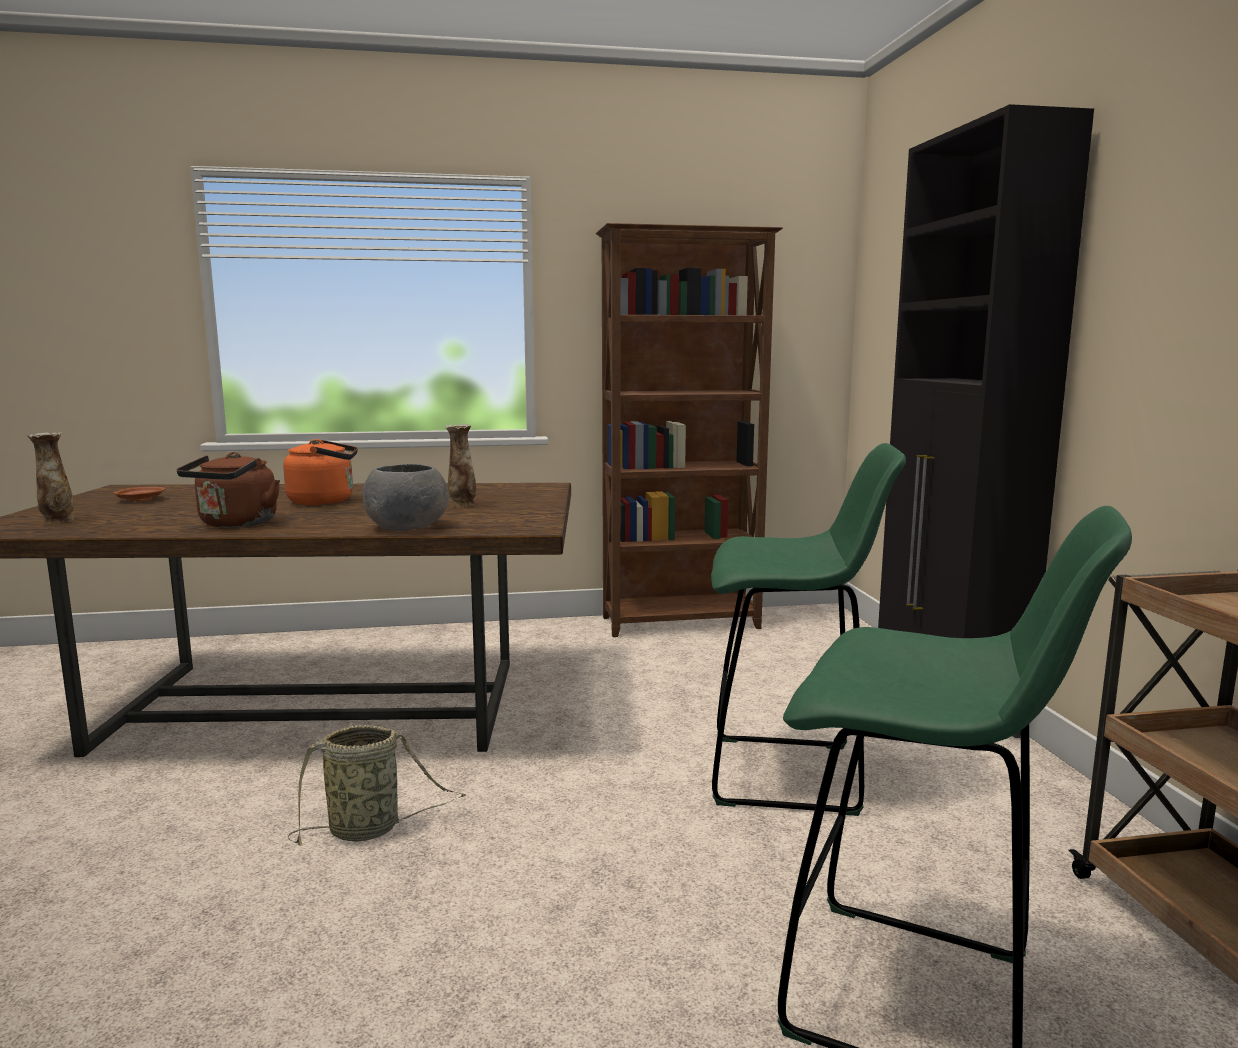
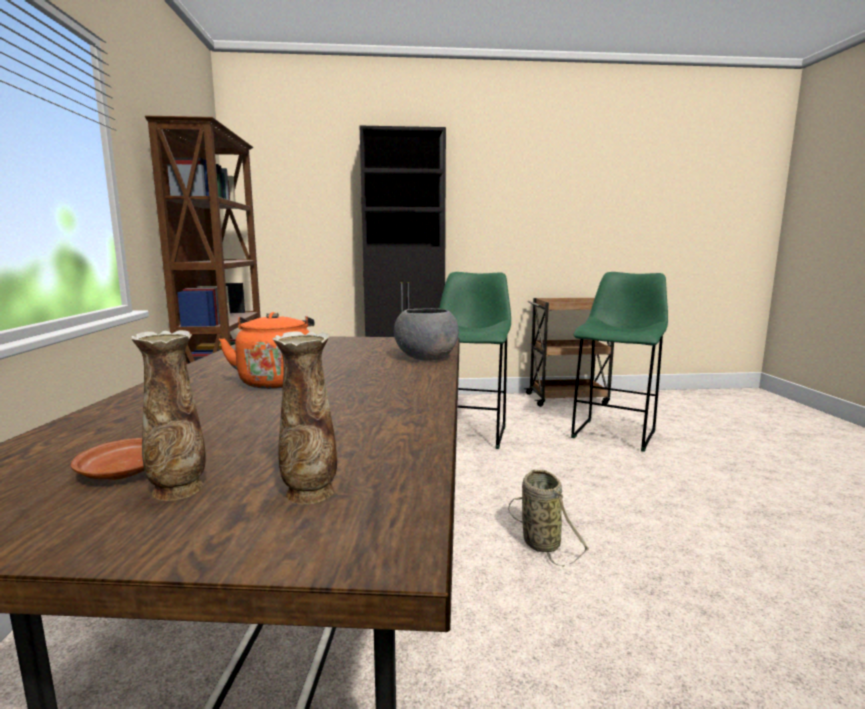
camera: 85 degrees left, 0 degrees up
(235, 524) = (392, 397): brown kettle -> none
(462, 505) = (339, 351): vase -> vase (178, 490)

